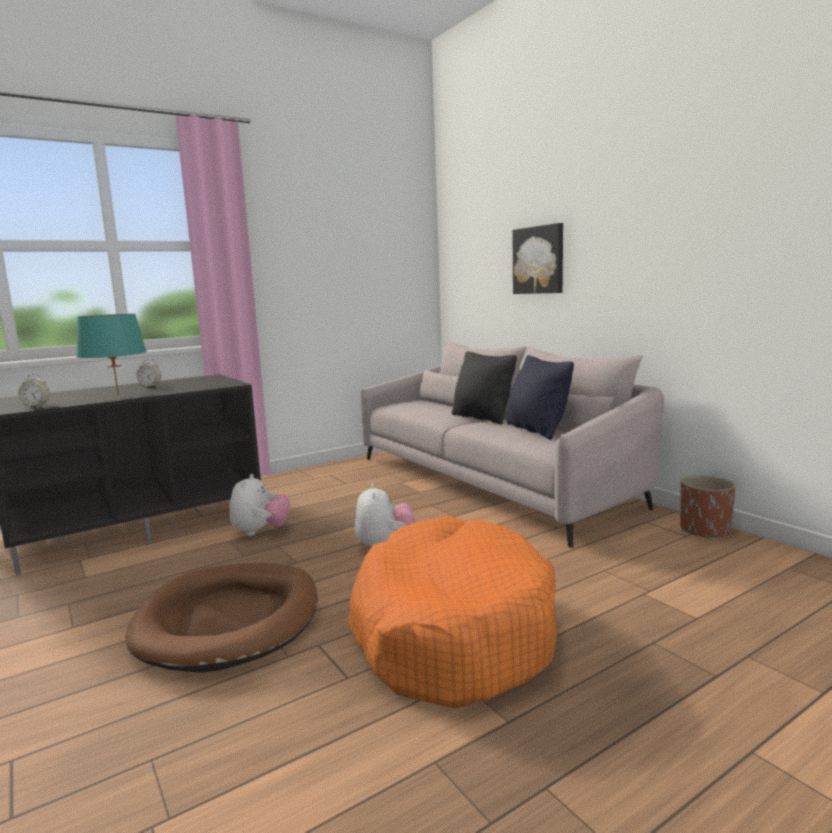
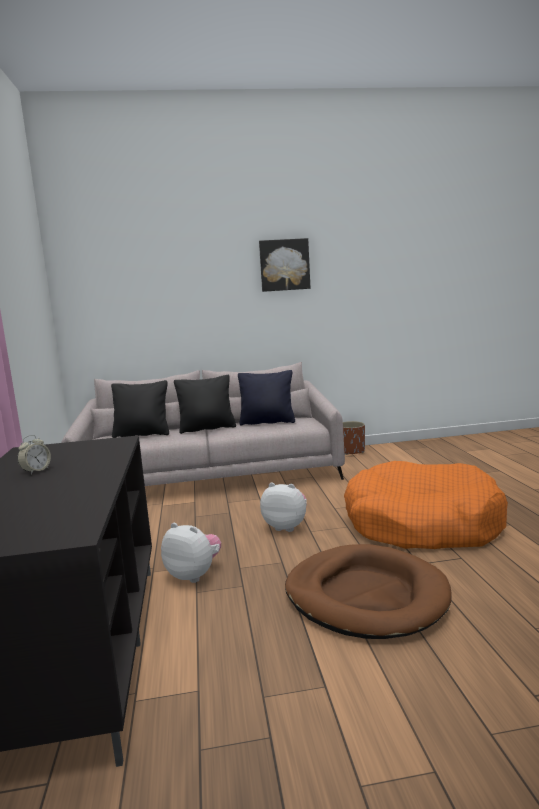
camera: 65 degrees left, 0 degrees up
(36, 406) = (67, 518): alarm clock -> none
(118, 395) = (79, 481): turquoise table lamp -> none
(436, 406) = (142, 434): none -> black pillow
(539, 260) = (192, 304): picture -> picture (284, 265)

